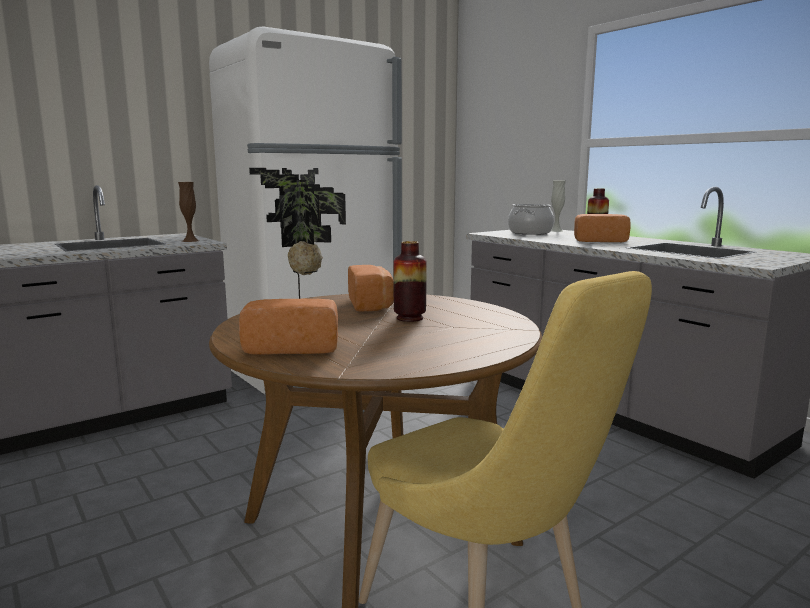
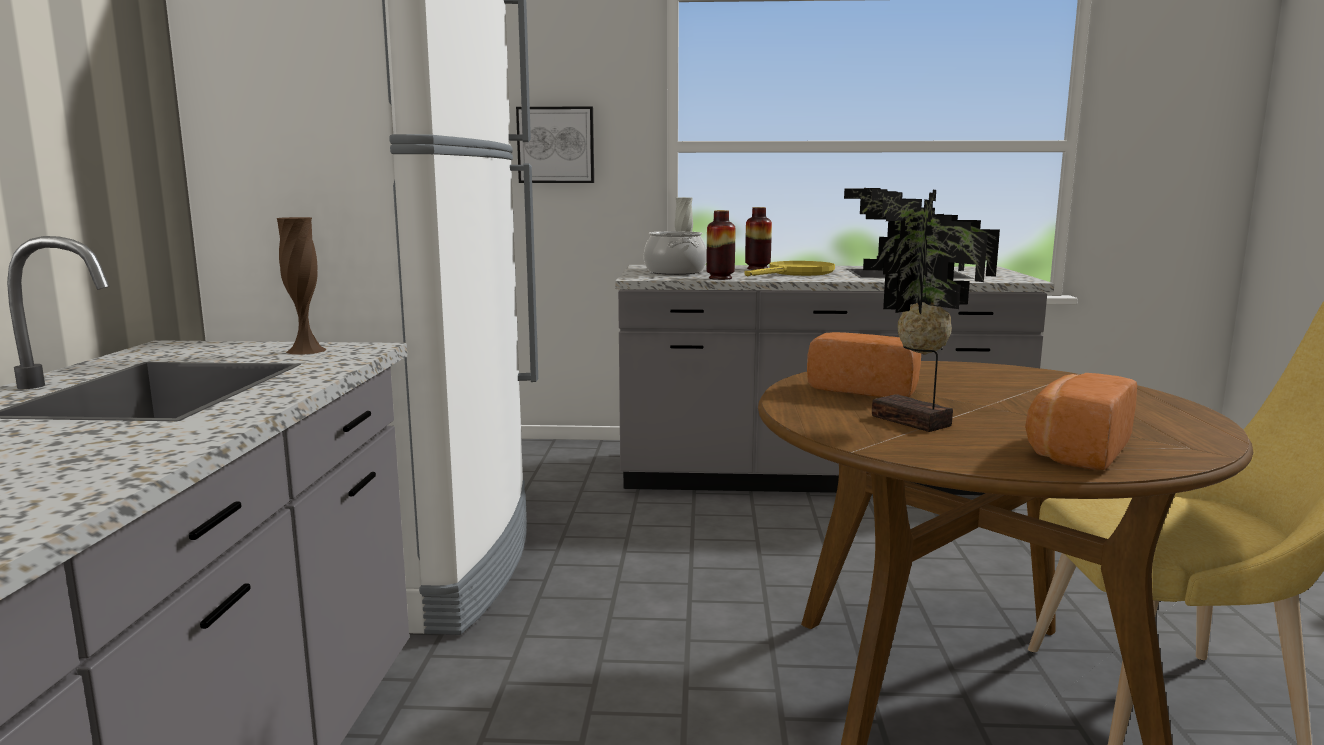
camera: 50 degrees left, 0 degrees up
(409, 318) = (969, 392): vase -> vase (720, 278)
(519, 145) = (556, 145): none -> picture
(599, 241) = (795, 273): bread -> yellow frying pan

